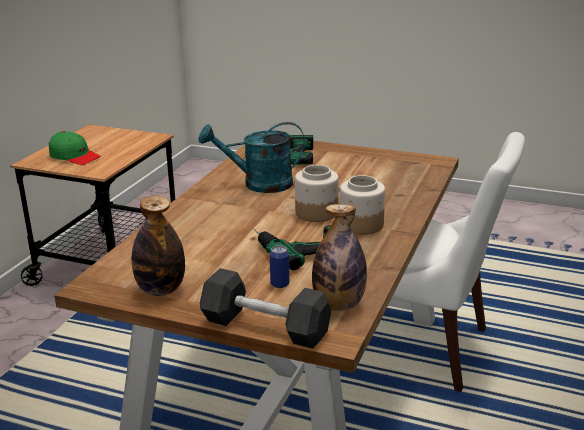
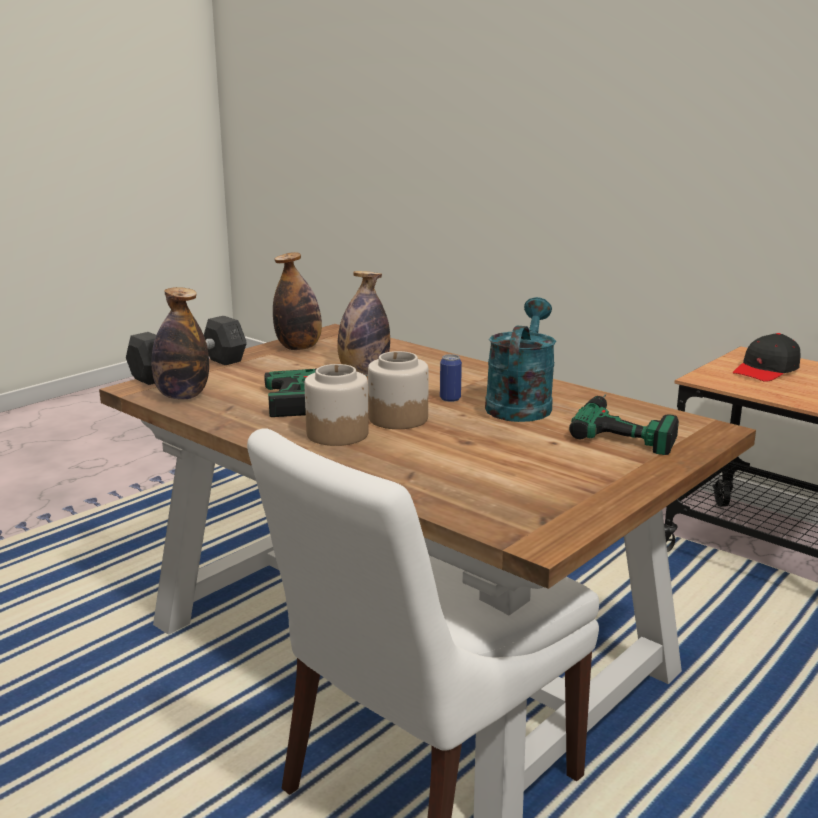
camera: 110 degrees right, 5 degrees down
(75, 156) = (766, 370): green cap -> black cap
(223, 244) = (363, 372): none -> bottle
(280, 284) = (251, 382): can -> can (450, 399)

